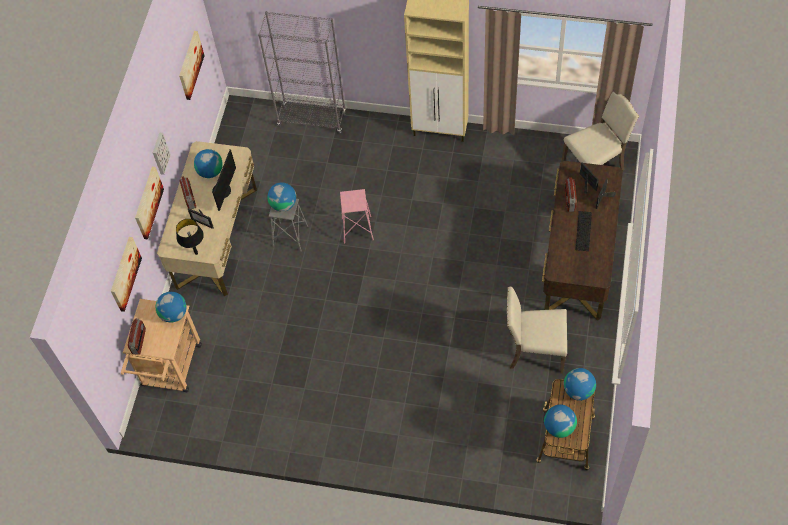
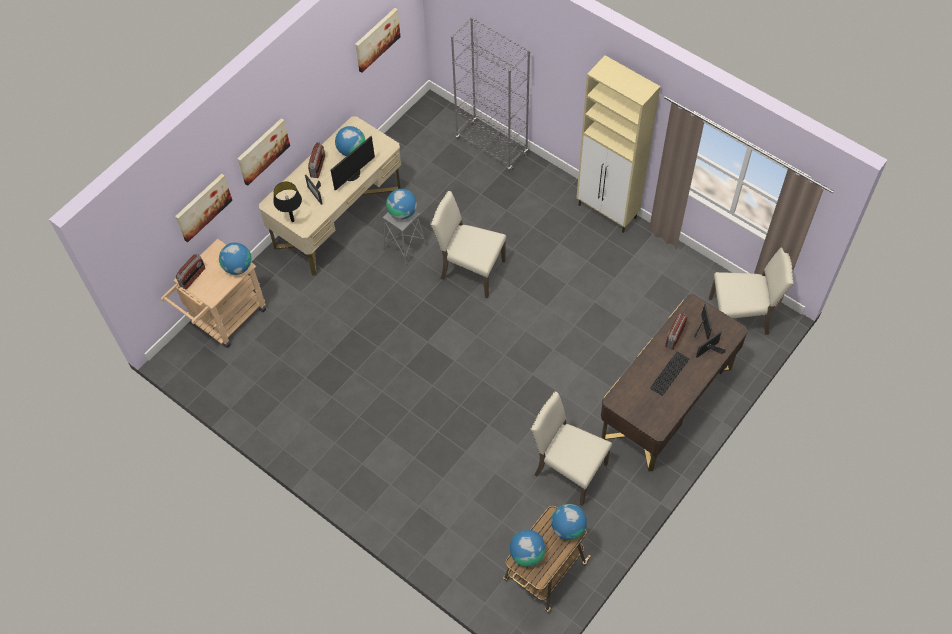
camera: 25 degrees right, 0 degrees up
(159, 153) = (298, 109): picture -> none
(357, 229) = (470, 270): pink stool -> beige chair

